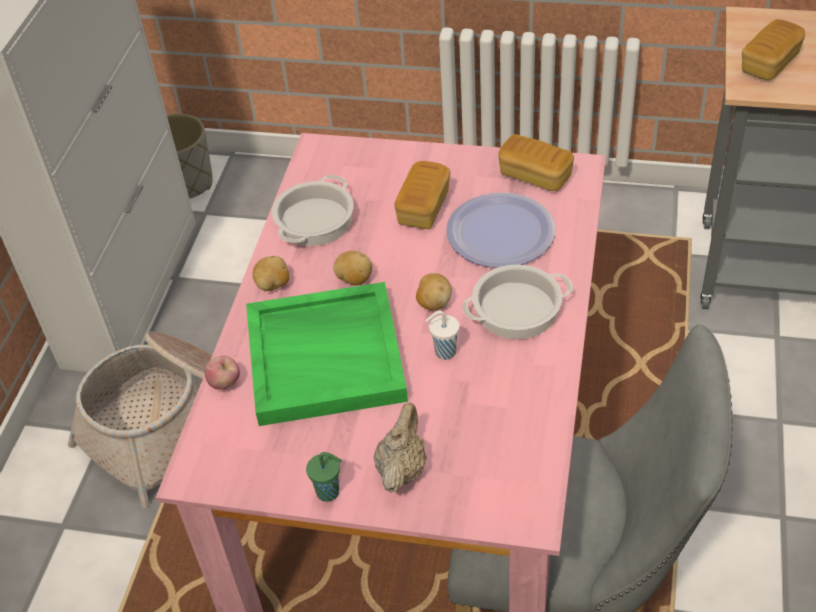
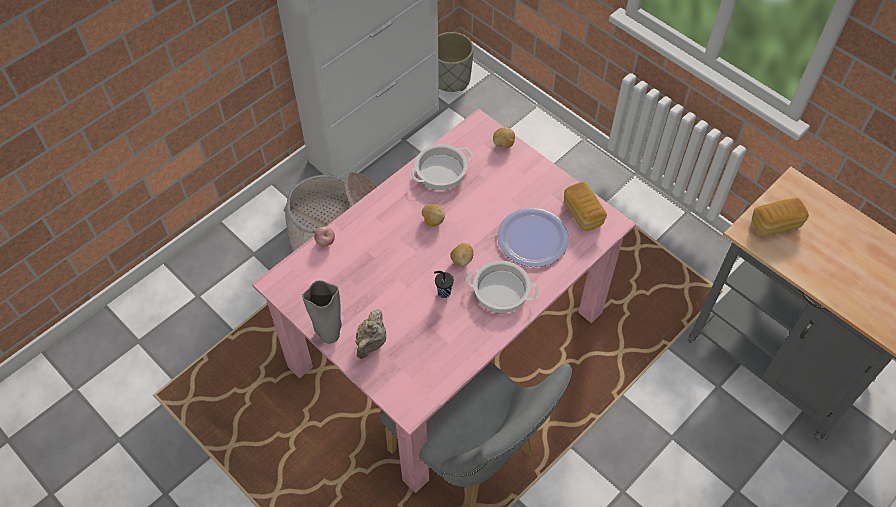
camera: 30 degrees right, 10 degrees up
(273, 285) = (390, 199): potato -> potato (503, 144)
(326, 356) = (384, 257): green tray -> none
(329, 492) = (329, 333): green cup -> grey vase
(402, 469) = (371, 343): beige teapot -> beige teapot turned 150 degrees clockwise
(423, 208) = (504, 197): bread -> none
(444, 352) = (443, 292): white cup -> black cup

